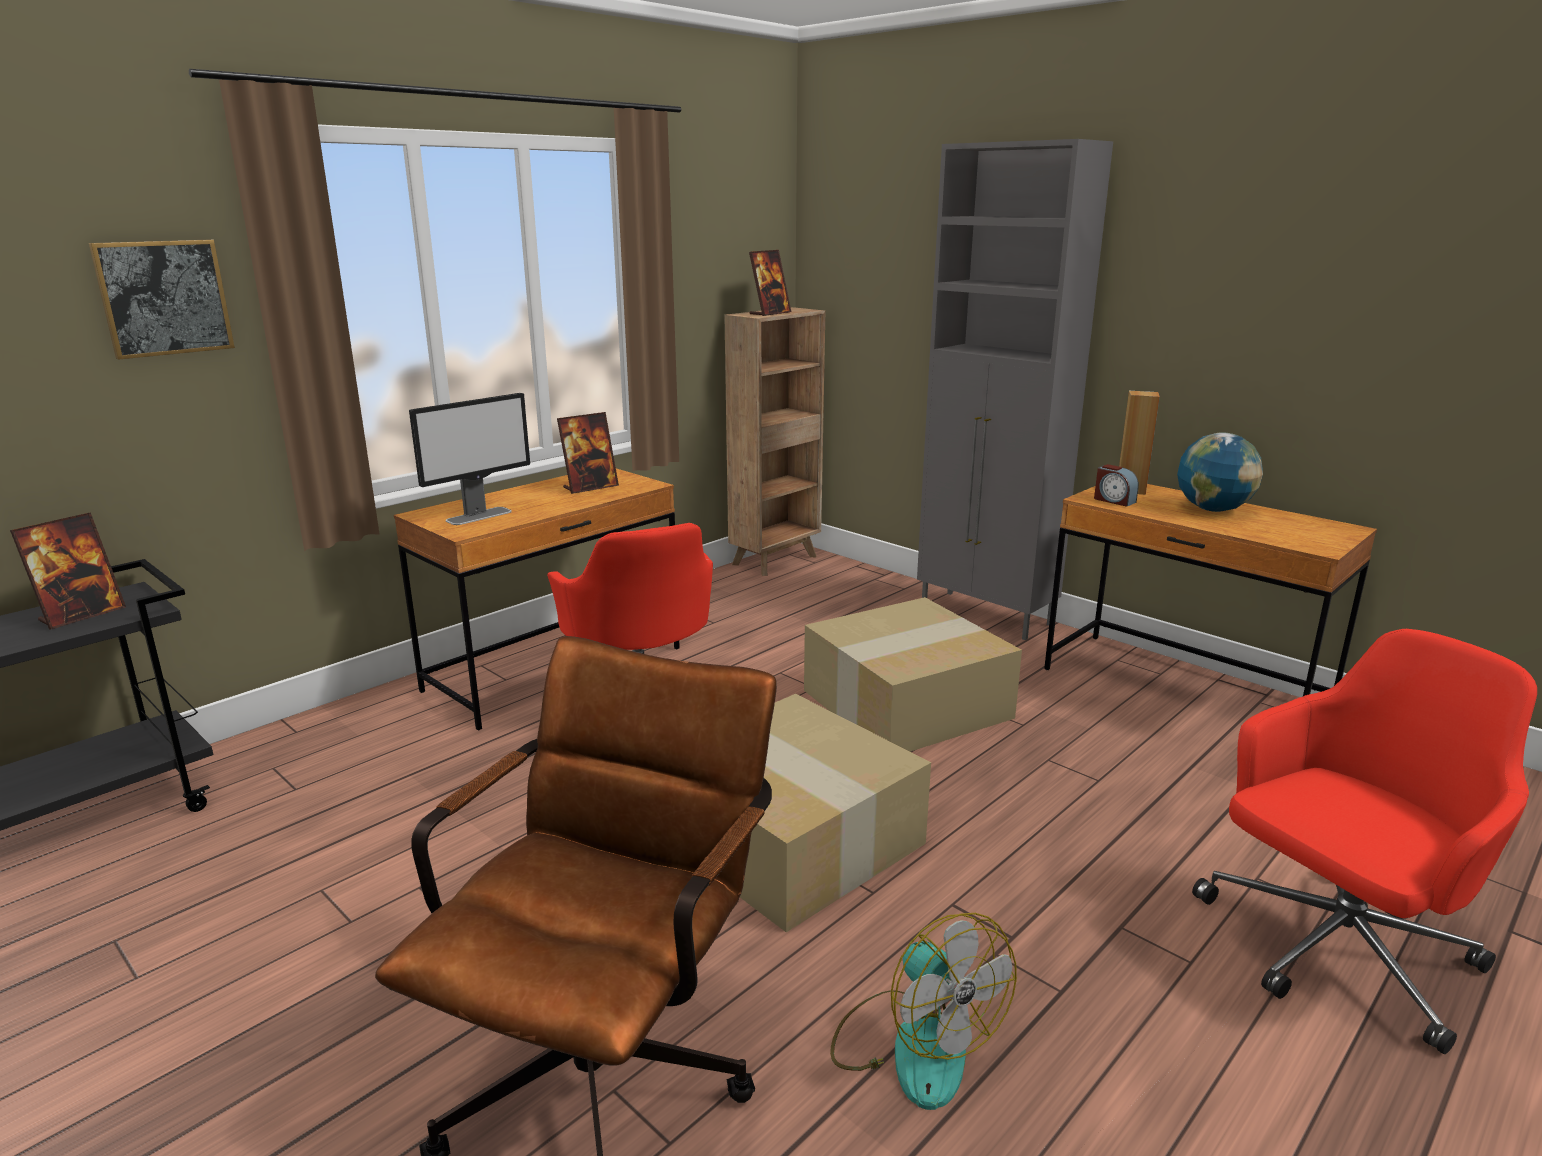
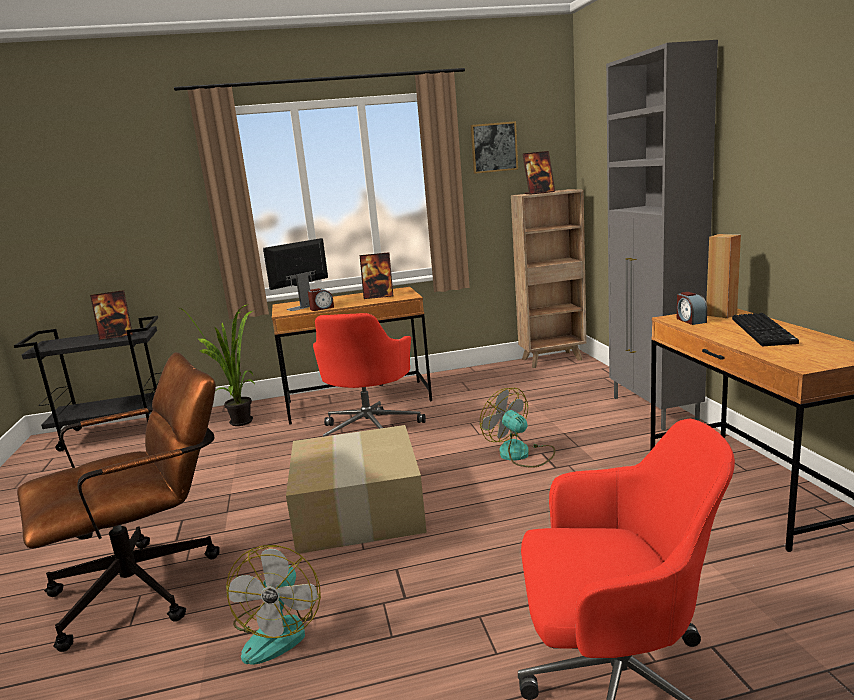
camera: 35 degrees right, 5 degrees down
(164, 298) = (169, 194): picture -> picture (494, 147)
(378, 747) = (242, 424): none -> potted plant
(479, 516) = (304, 306): monitor -> monitor turned 150 degrees clockwise
(525, 516) = (321, 308): none -> alarm clock
(906, 705) = (521, 454): cardboard box -> fan
(1213, 509) = (765, 331): globe -> keyboard

